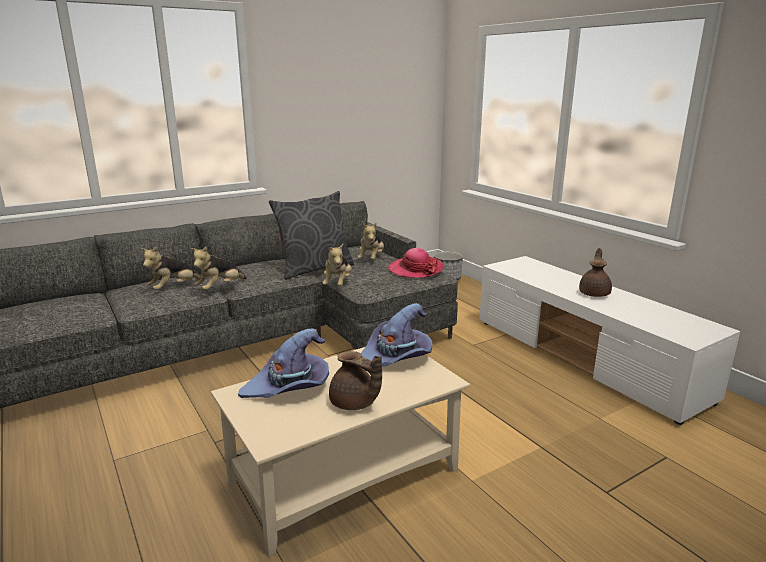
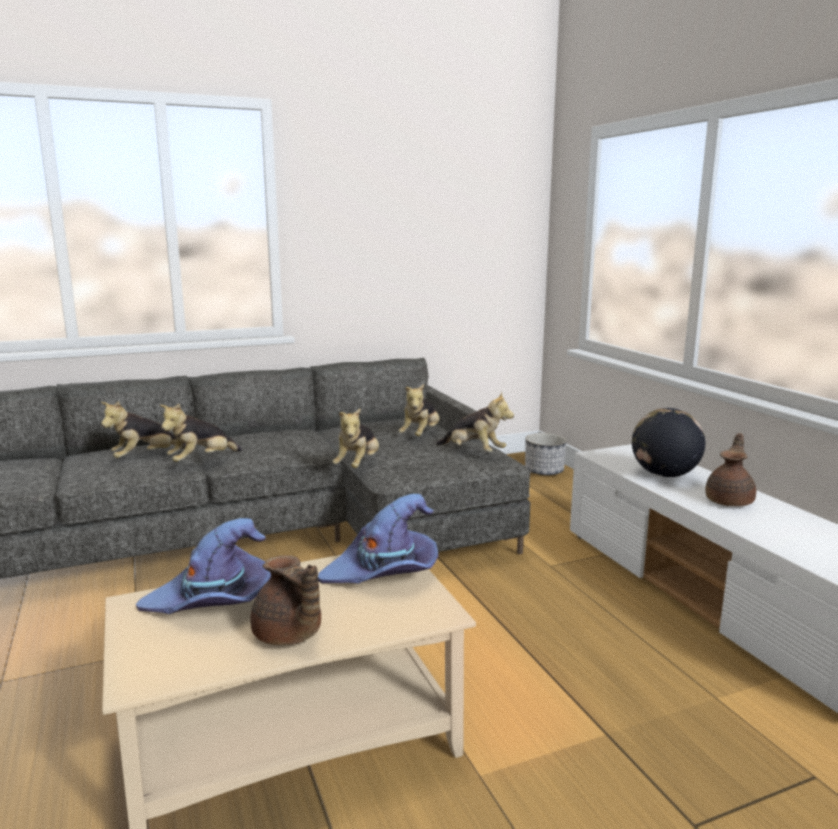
camera: 10 degrees right, 5 degrees down
(314, 268) = (337, 443): grey pillow -> none
(415, 270) = (474, 452): hat -> plush toy
(547, 278) = (664, 475): none -> globe

